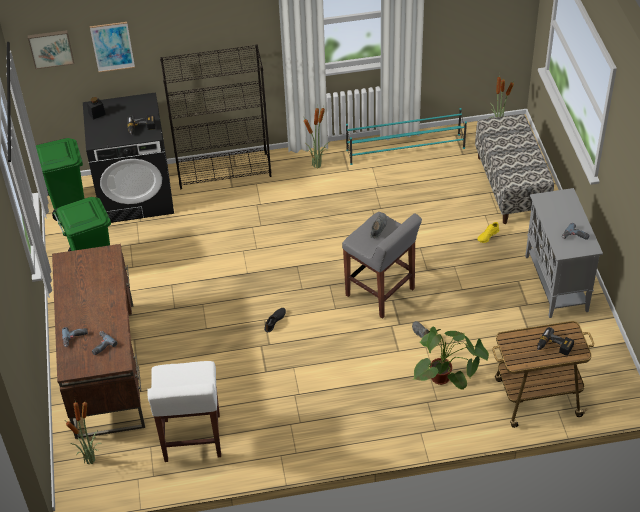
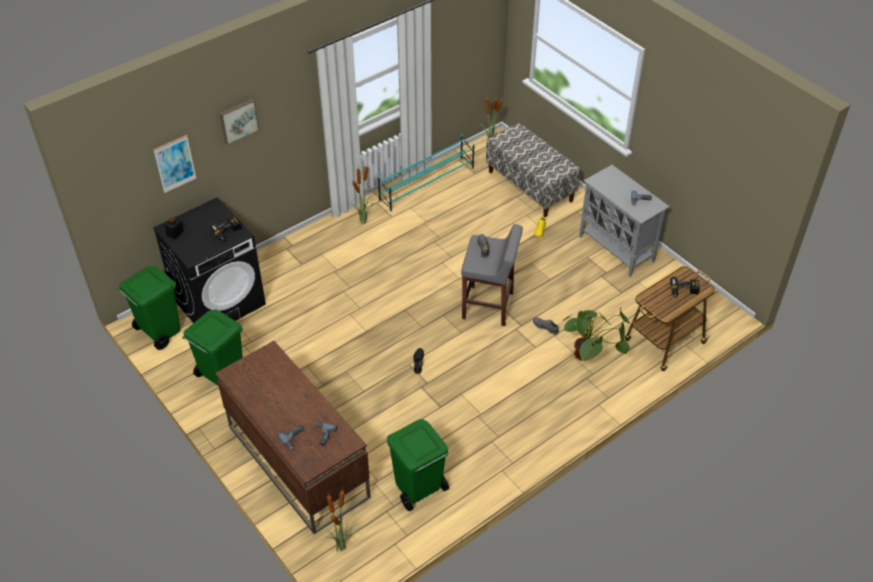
camera: 30 degrees left, 0 degrees up
(51, 48) = (119, 182): picture -> picture (238, 120)
(192, 439) = (418, 489): white stool -> green trash can
(224, 170) = (285, 252): black bookcase -> none

